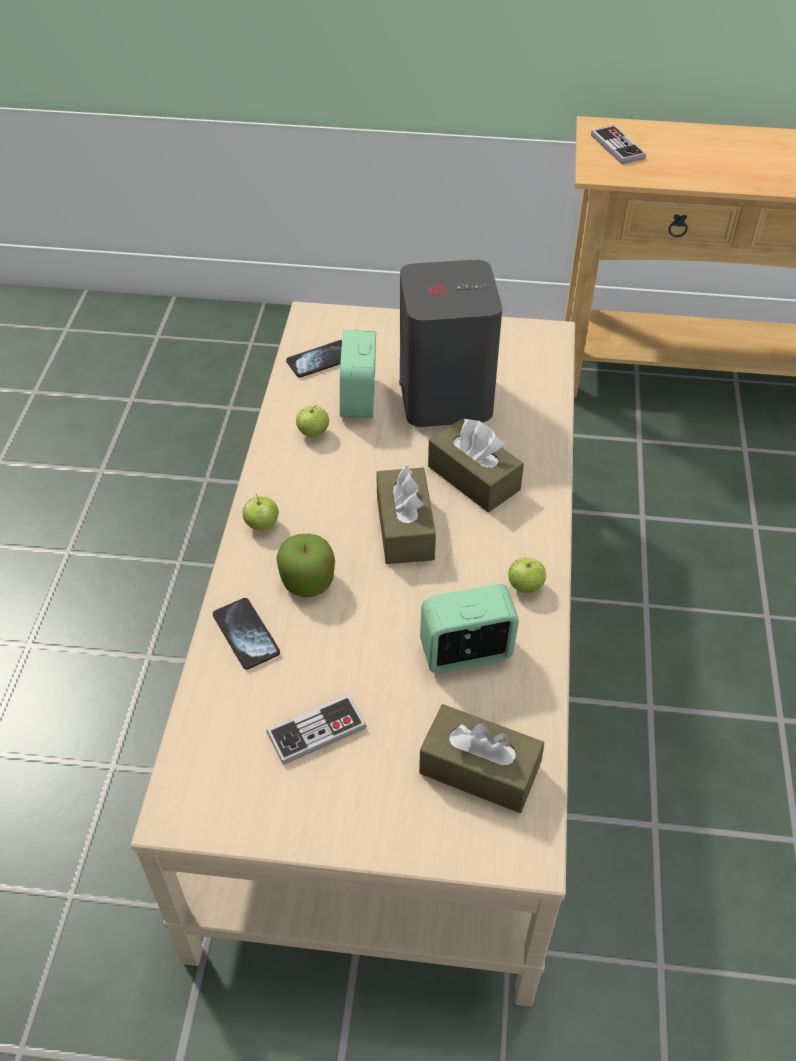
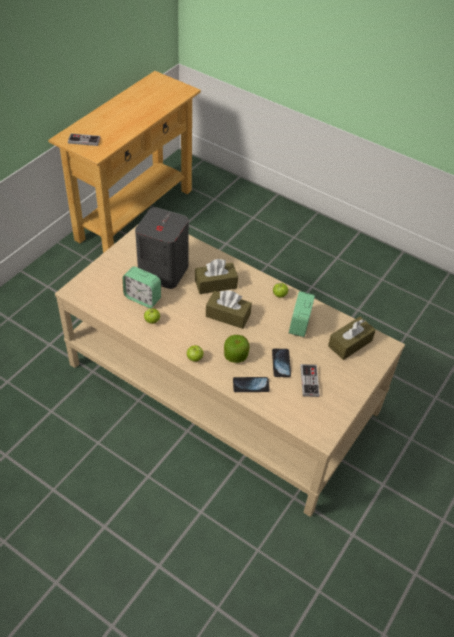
camera: 65 degrees left, 0 degrees up
(320, 360) = (106, 300): phone -> phone (281, 363)

